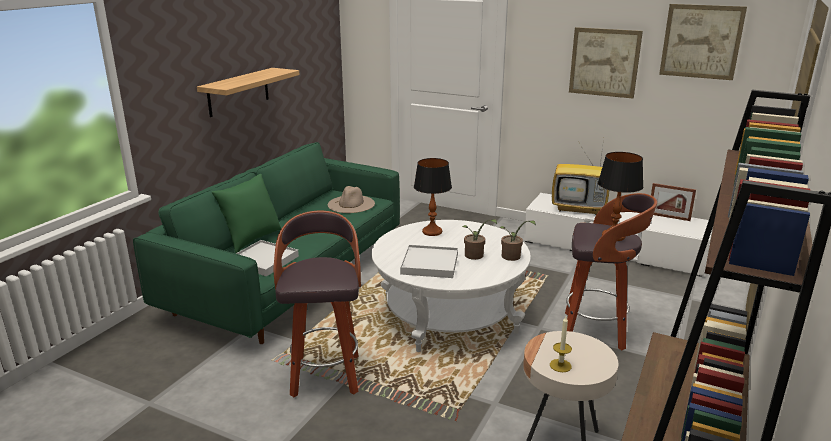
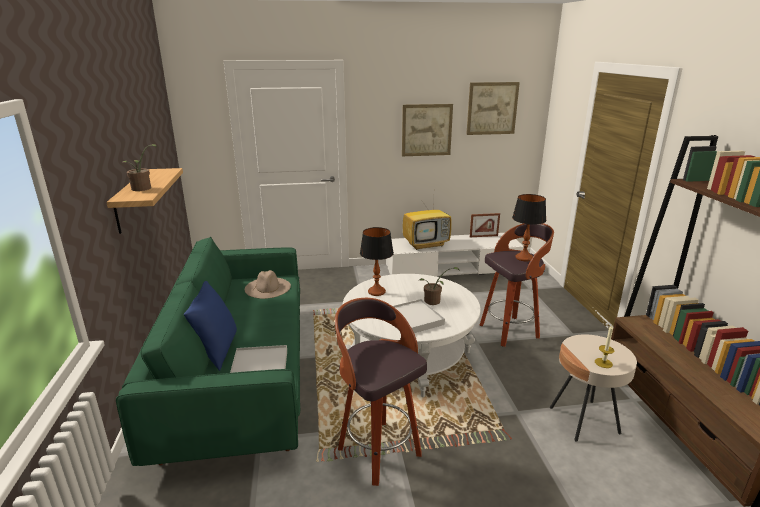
camera: 35 degrees left, 0 degrees up
(251, 239) = (216, 351): green pillow -> blue pillow
(512, 257) = (458, 294): potted plant -> potted plant (143, 189)

